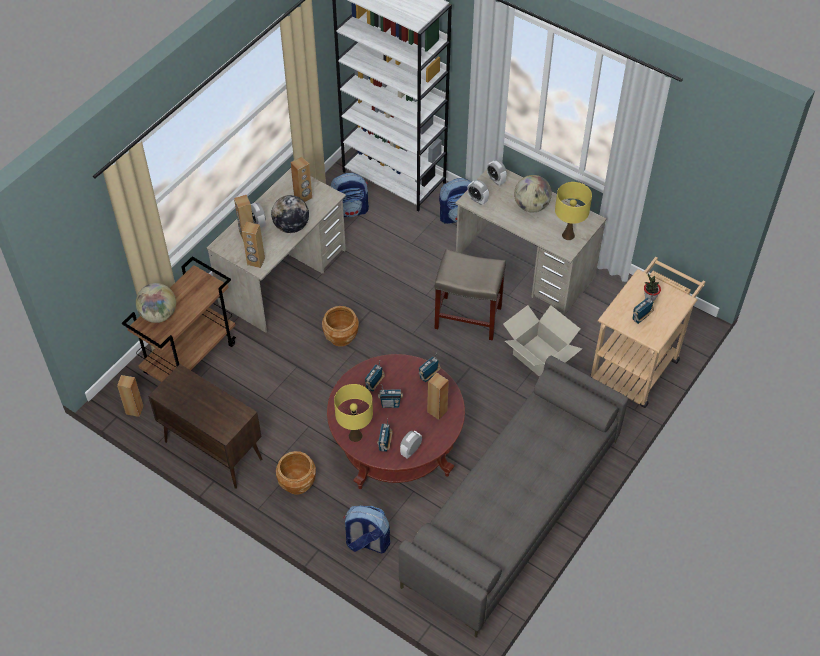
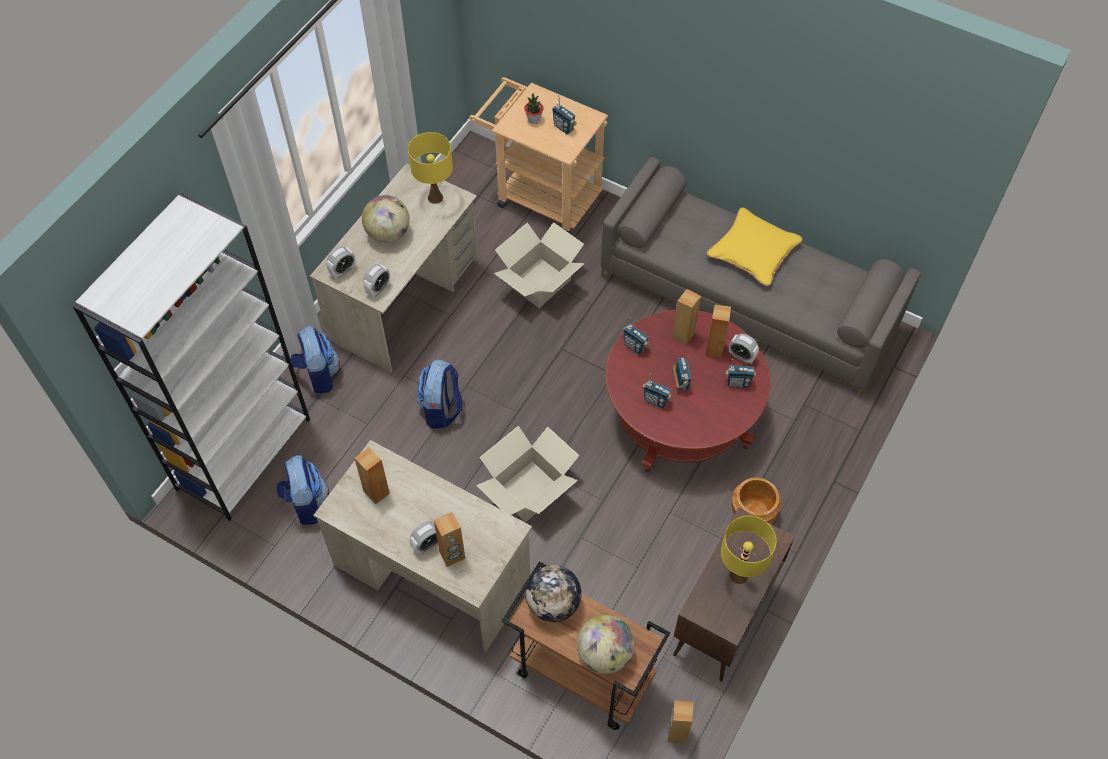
camera: 95 degrees left, 5 degrees up
(256, 262) = (501, 536): brown speaker -> brown speaker (714, 349)
(291, 226) = (433, 500): globe -> globe (553, 604)
(341, 336) = (528, 490): brown planter -> cardboard box
(355, 435) = (731, 414): yellow table lamp -> yellow table lamp (738, 575)
(367, 542) = (814, 433): backpack -> backpack (441, 409)
(467, 317) = (487, 355): beige stool -> none
(529, 480) = (753, 251): none -> yellow pillow

